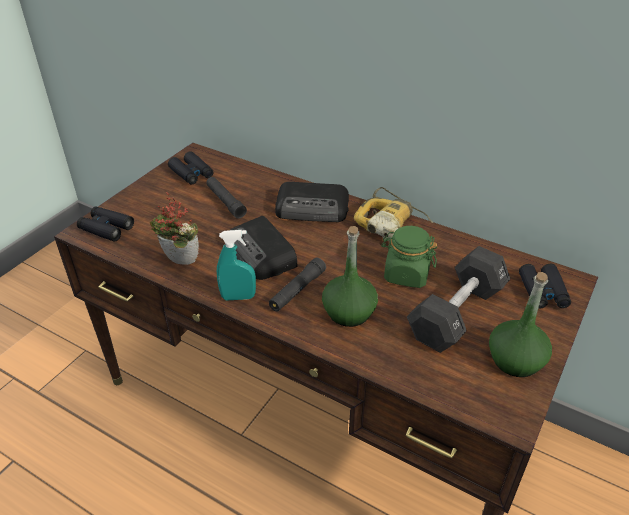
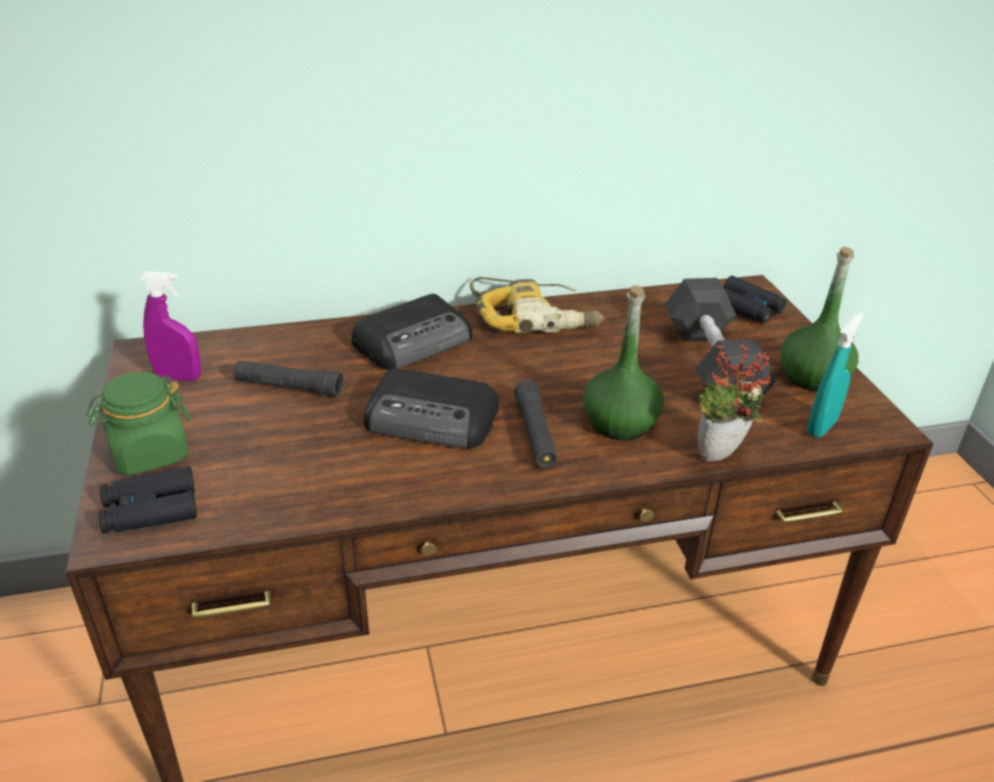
camera: 45 degrees left, 5 degrees down
(179, 263) = (341, 488): potted plant -> potted plant (720, 458)
(191, 173) = (179, 377): black binoculars -> purple spray bottle
(238, 297) = (480, 480): turquoise spray bottle -> turquoise spray bottle (822, 427)
(406, 274) = (615, 356): green jar -> green jar (149, 453)

